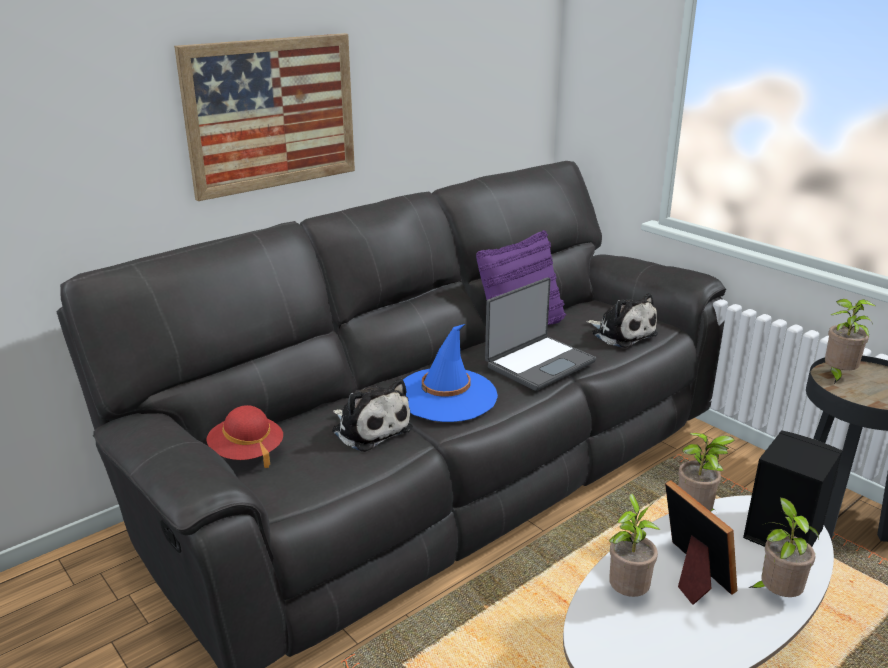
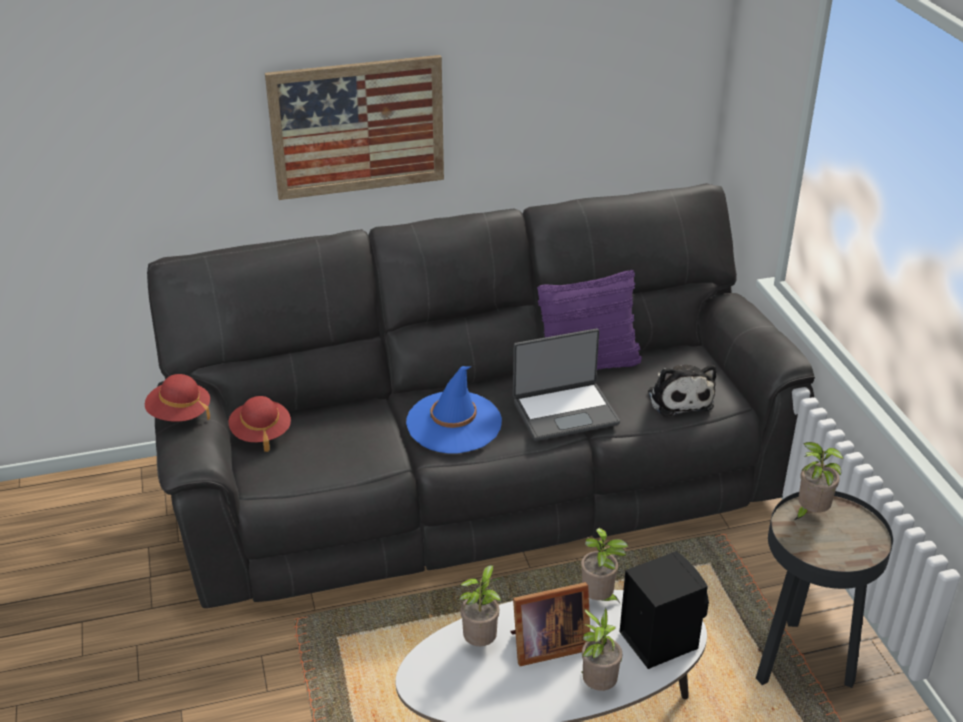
camera: 25 degrees right, 10 degrees up
(154, 444) = (179, 414): none -> red hat
(369, 428) = (368, 438): plush toy -> none
(691, 574) = (546, 645): picture frame -> picture frame turned 75 degrees clockwise

